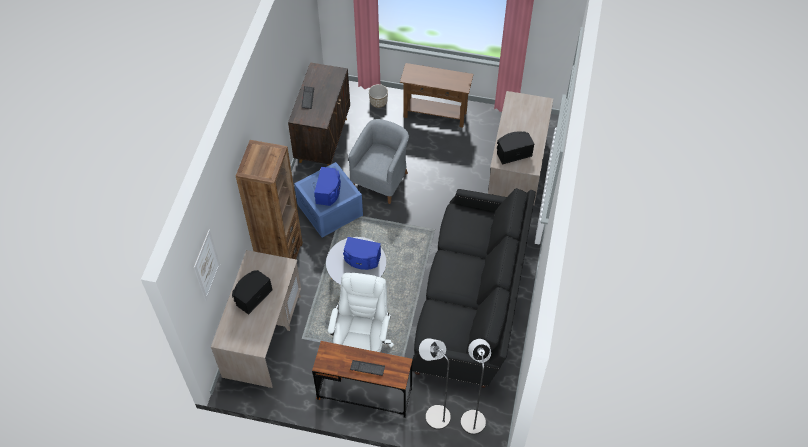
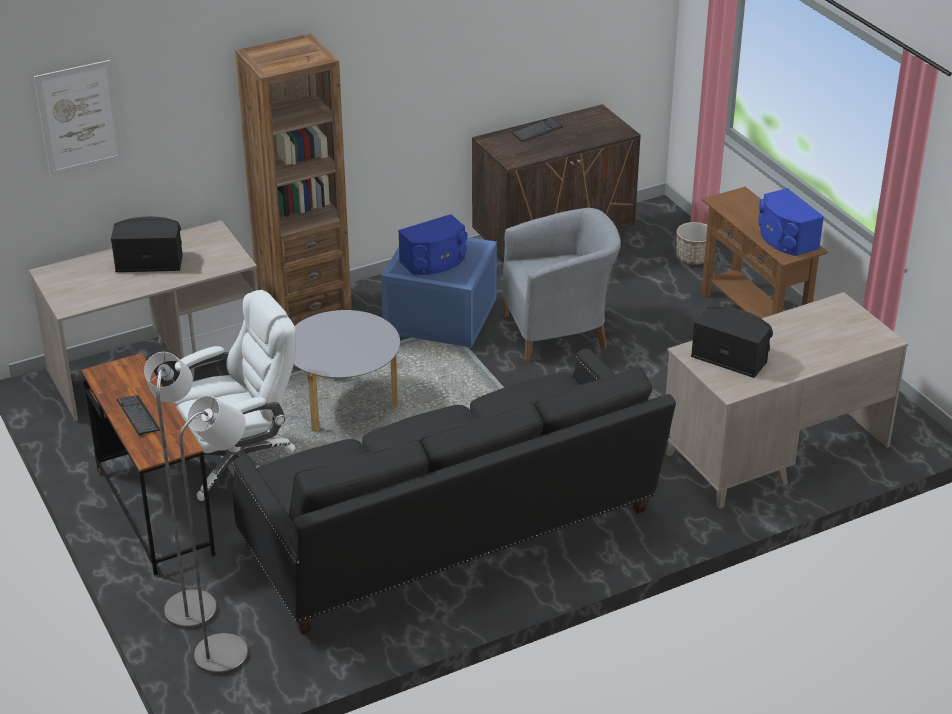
camera: 50 degrees right, 20 degrees down
(362, 259) = (352, 345): blue speaker -> blue speaker (785, 239)

